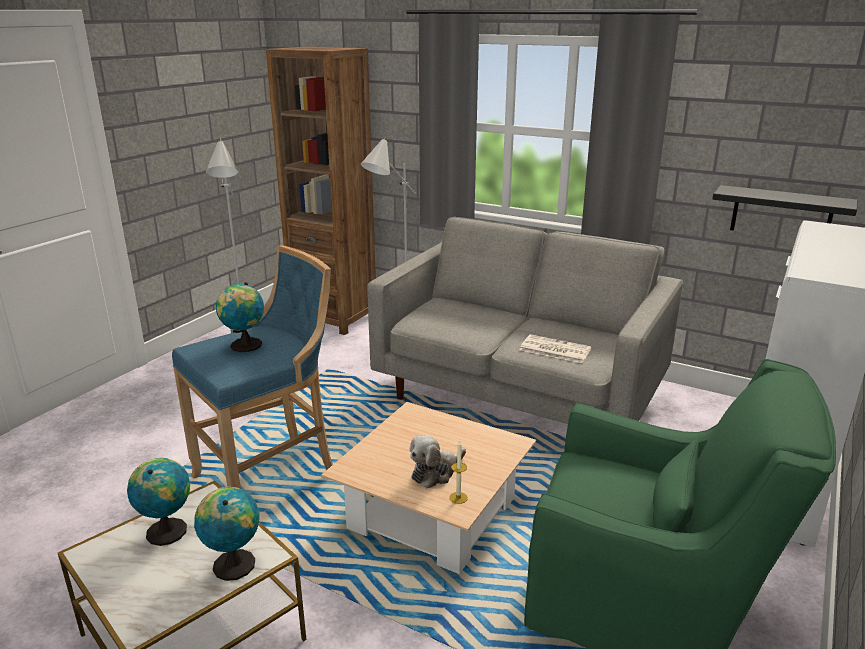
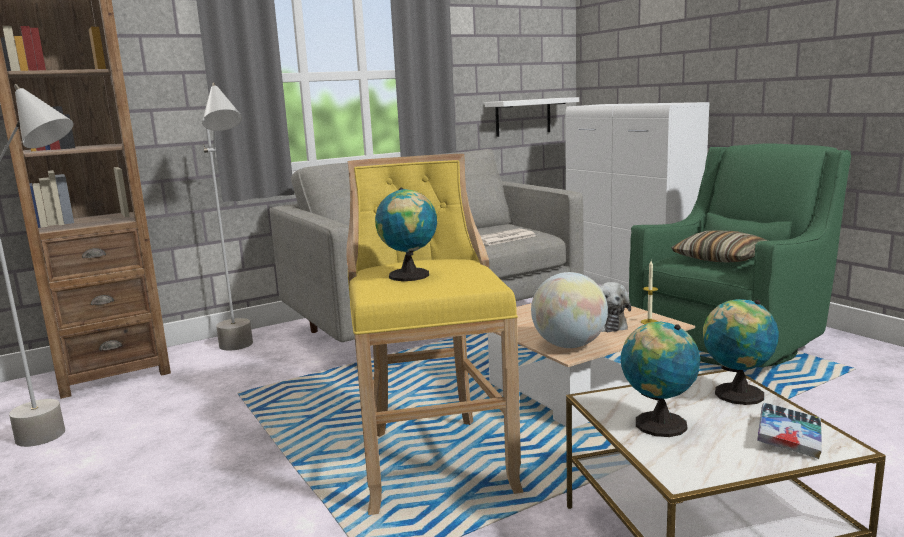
camera: 60 degrees left, 10 degrees down
(152, 599) = (789, 437): none -> book
(271, 477) = (434, 459): blue stool -> yellow stool
(365, 465) = (569, 345): none -> globe
(604, 494) = (721, 259): none -> pillow
(781, 214) = (523, 117): black shelf -> white shelf

